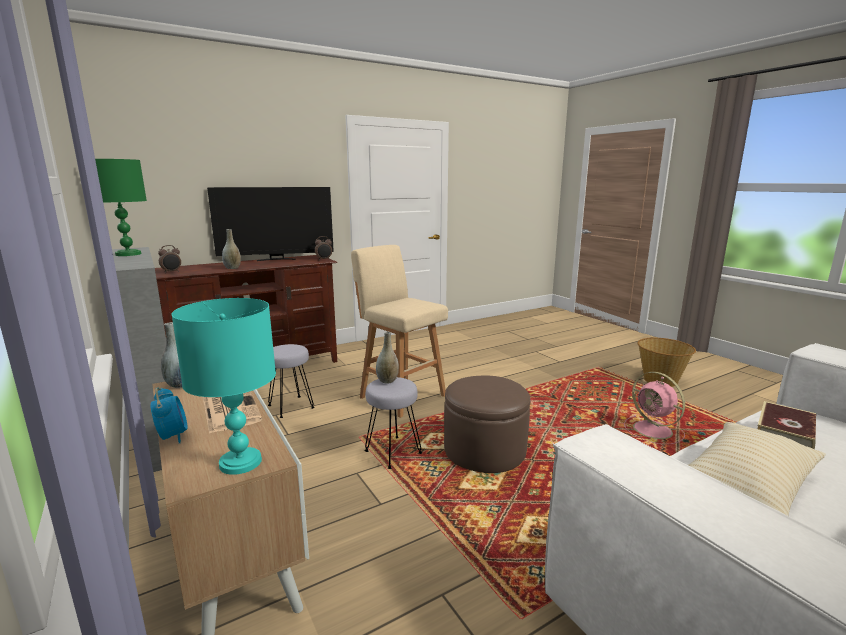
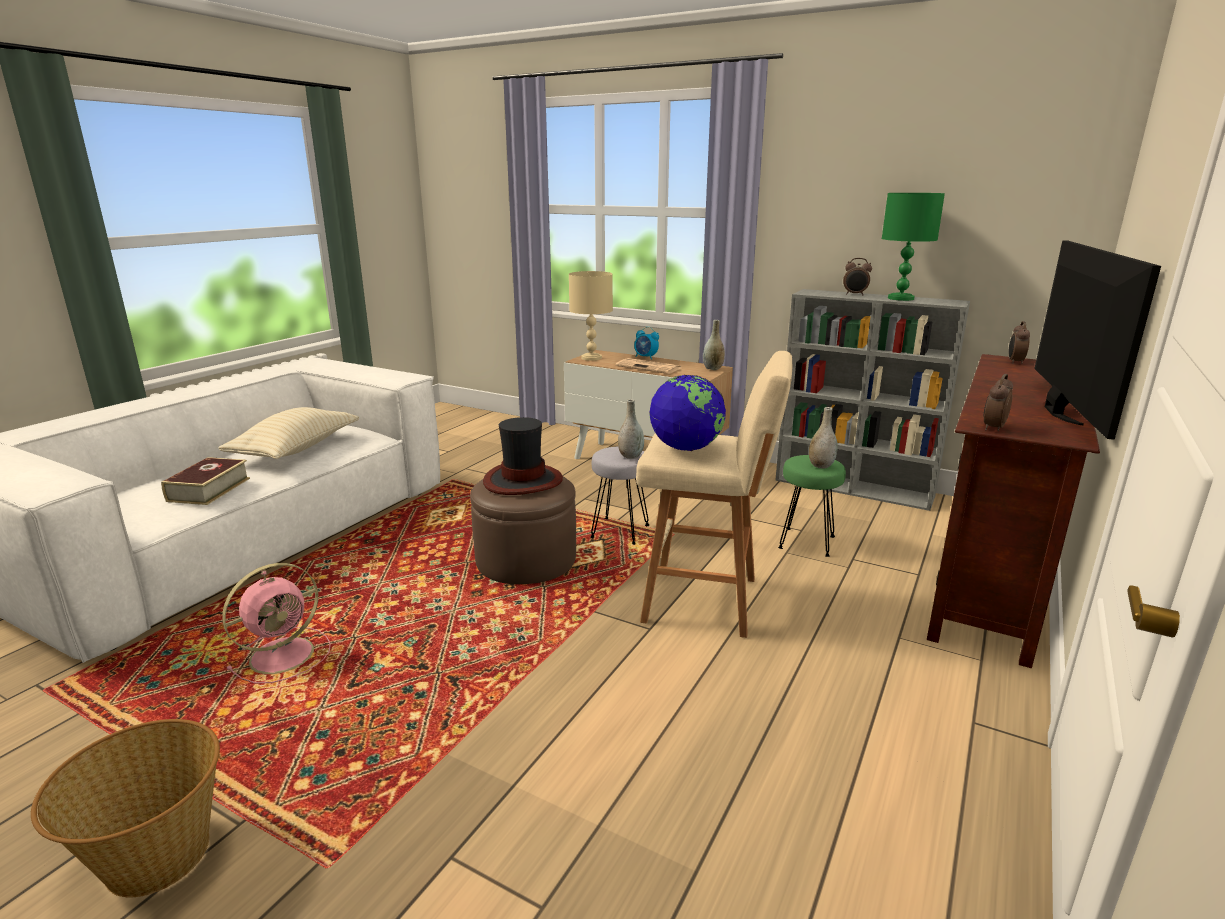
camera: 150 degrees right, 5 degrees up
(124, 260) = (855, 294): none -> alarm clock
(232, 268) = (995, 380): grey vase -> grey vase (821, 466)
(241, 462) = (591, 358): turquoise table lamp -> beige table lamp
(277, 259) = (1059, 411): television -> television turned 150 degrees clockwise
(291, 407) = (805, 542): grey stool -> green stool
(416, 302) = (686, 448): none -> globe
(486, 389) = (522, 481): none -> hat
(654, 430) = (285, 654): pink fan -> pink fan turned 105 degrees clockwise

